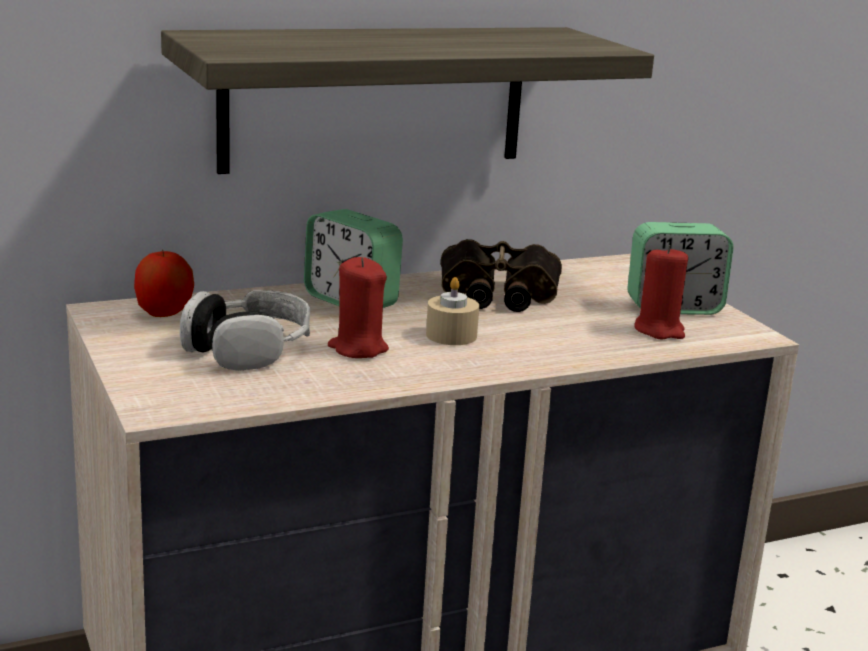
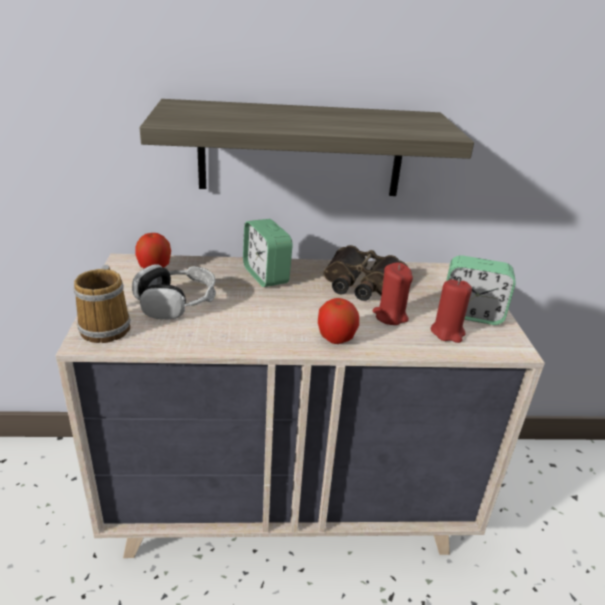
camera: 20 degrees right, 10 degrees up
(170, 389) = (107, 326): none -> mug
(358, 348) = (240, 314): red candle -> red candle (390, 316)
(451, 335) = (305, 313): beige candle -> none
(519, 356) = (336, 338): none -> apple

